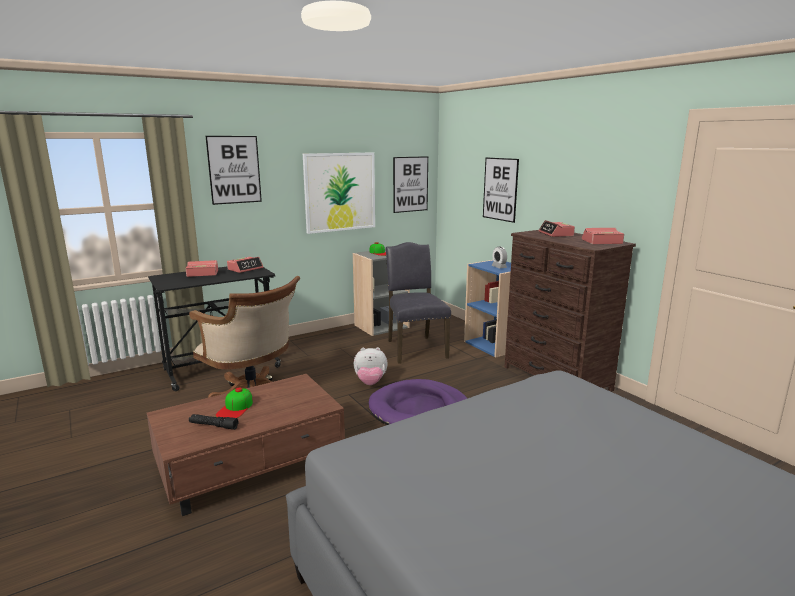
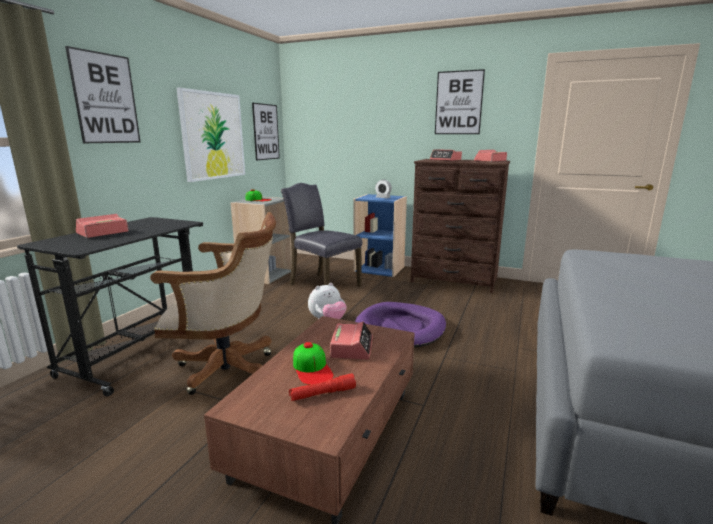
camera: 35 degrees left, 0 degrees up
(213, 426) = (322, 394): black flashlight -> red flashlight
(245, 269) = (153, 222): alarm clock -> alarm clock (352, 347)
(500, 189) = (364, 131): picture -> picture (458, 103)

